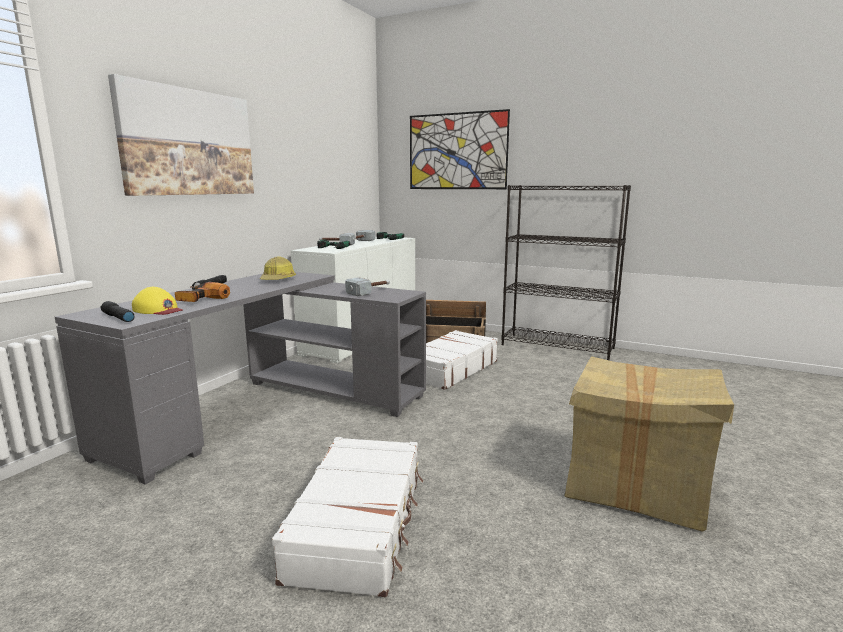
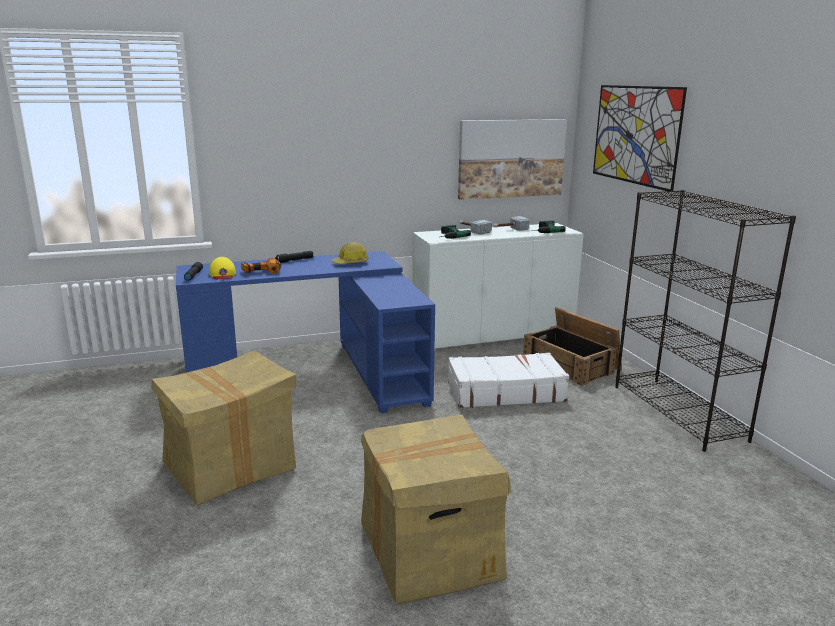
camera: 45 degrees right, 5 degrees up
(189, 143) = (307, 138): picture -> picture (511, 158)
(270, 408) = (320, 370): grey desk -> blue desk
(359, 524) = (230, 466): white suitcase -> cardboard box
(370, 292) = (394, 292): hammer -> none

